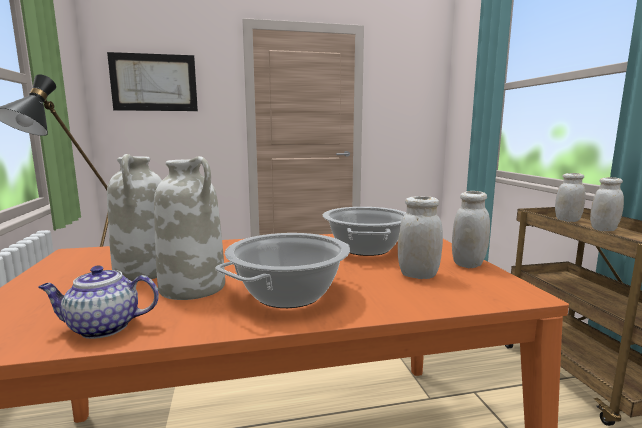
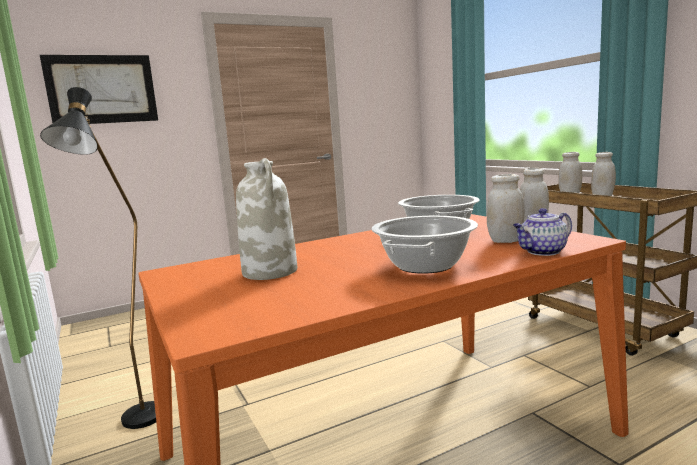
camera: 15 degrees left, 0 degrees up
(102, 328) = (311, 304): teapot -> teapot (542, 252)
(194, 287) = (338, 274): white vase -> none

